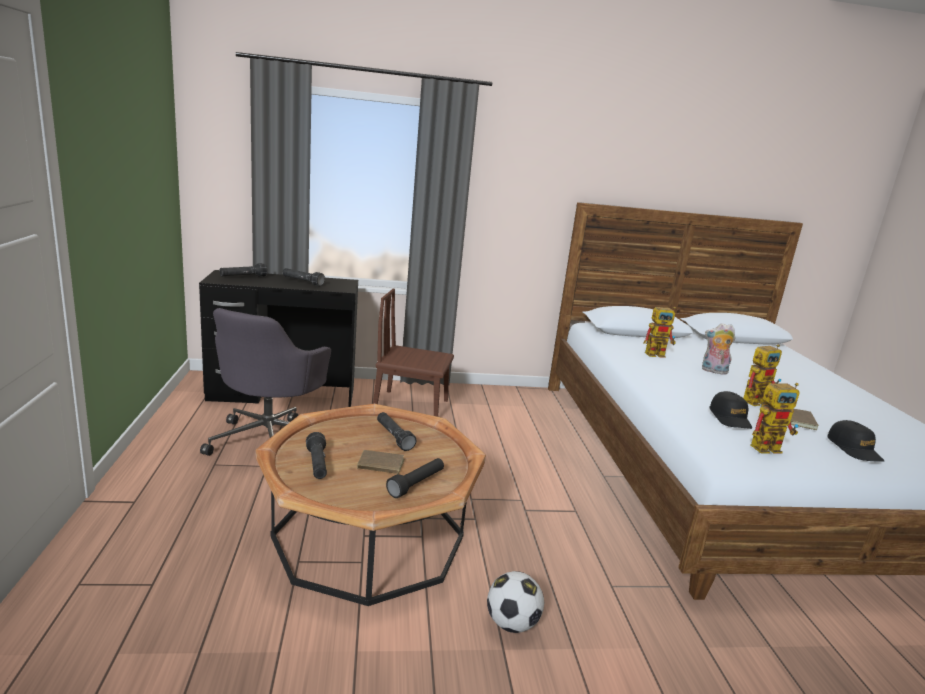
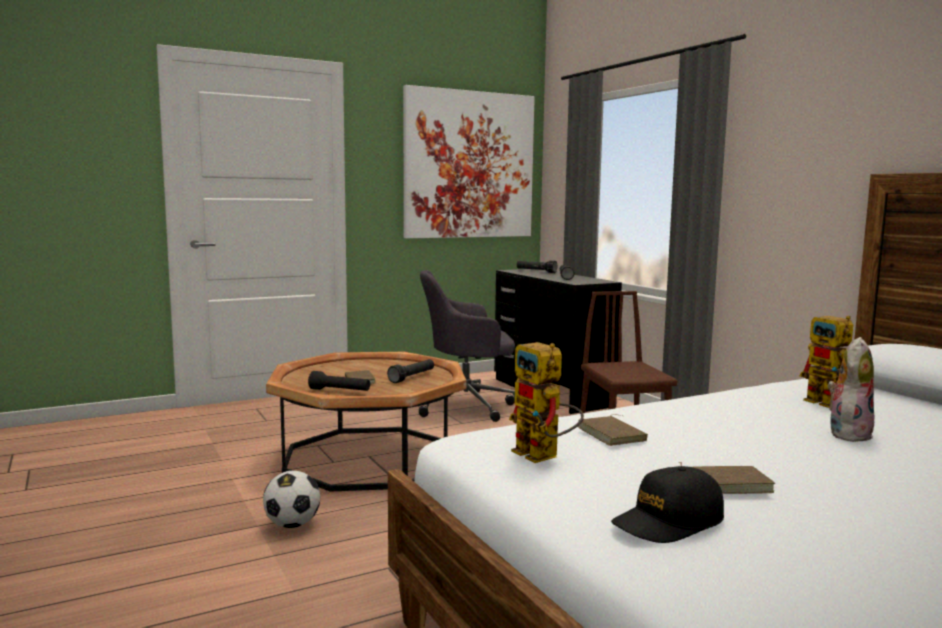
camera: 70 degrees right, 10 degrees down
(142, 153) = (469, 165): none -> picture
(317, 464) = (339, 369): black flashlight -> none
(713, 371) = (847, 433): plush toy -> plush toy turned 45 degrees clockwise
(730, 418) = (613, 434): black cap -> brown book
(756, 400) = (752, 454): toy robot -> none

